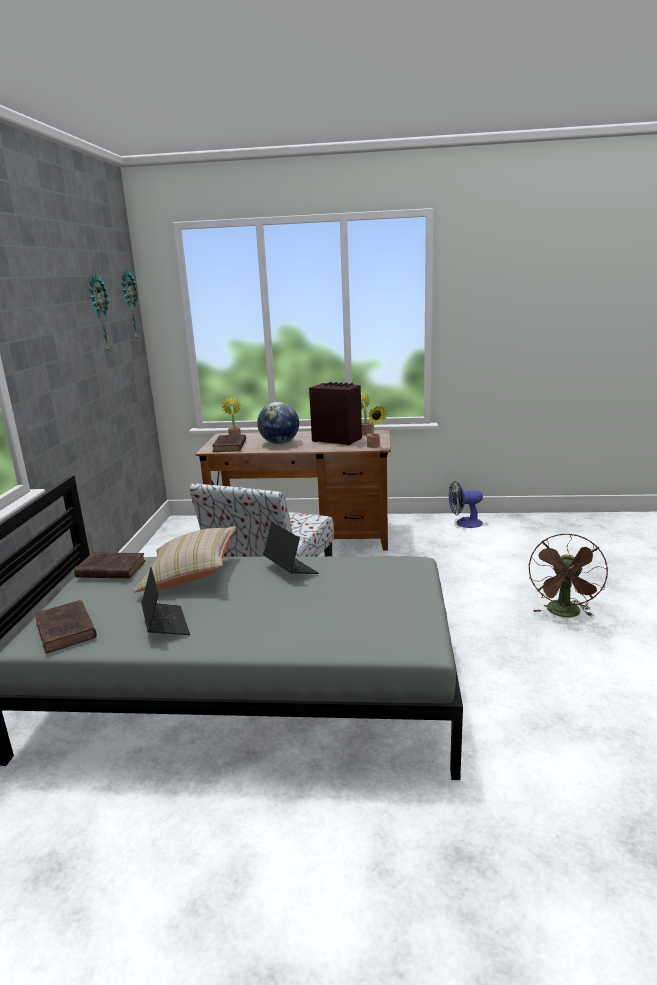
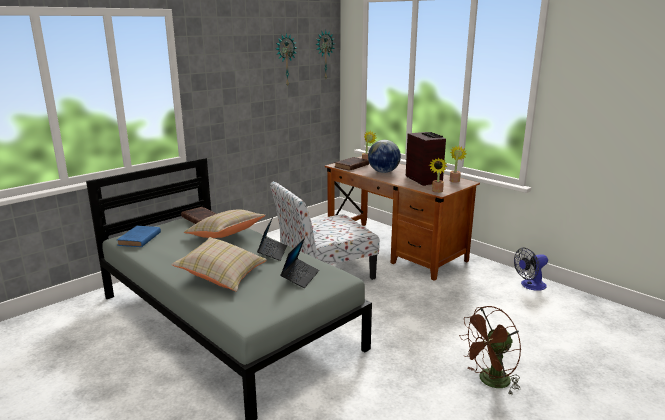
camera: 40 degrees right, 0 degrees up
(66, 631) = (139, 239): brown book -> blue book
(165, 624) = (173, 254): laptop -> laptop (300, 277)
(288, 618) = (222, 276): none -> beige pillow
(464, 523) = (530, 286): fan -> fan turned 60 degrees counterclockwise

